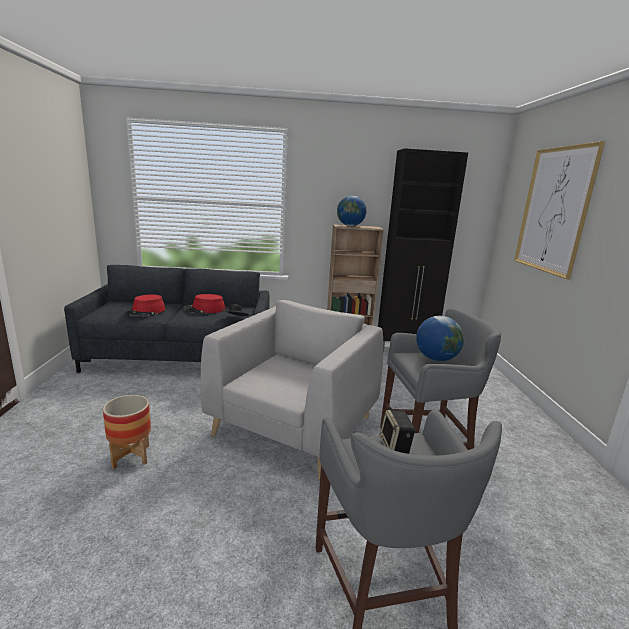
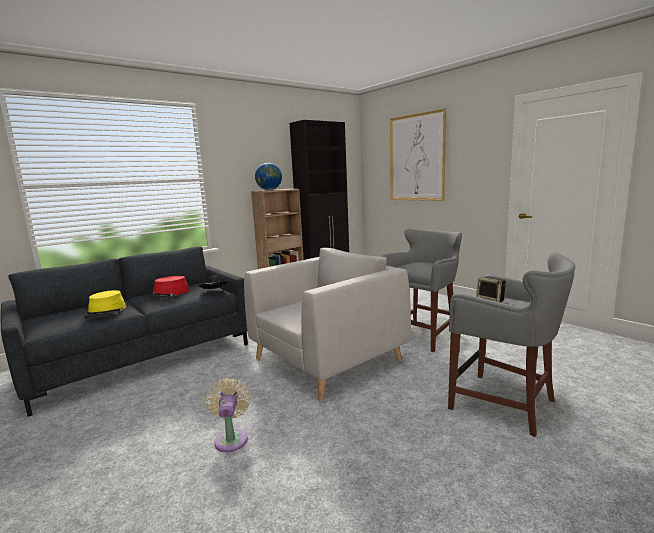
camera: 35 degrees left, 5 degrees down
(131, 456) = (231, 438): planter -> beige fan
(146, 312) = (106, 311): red hat -> yellow hat
(294, 425) = (327, 359): grey armchair -> grey armchair turned 60 degrees clockwise
(436, 359) = (417, 264): globe -> none

